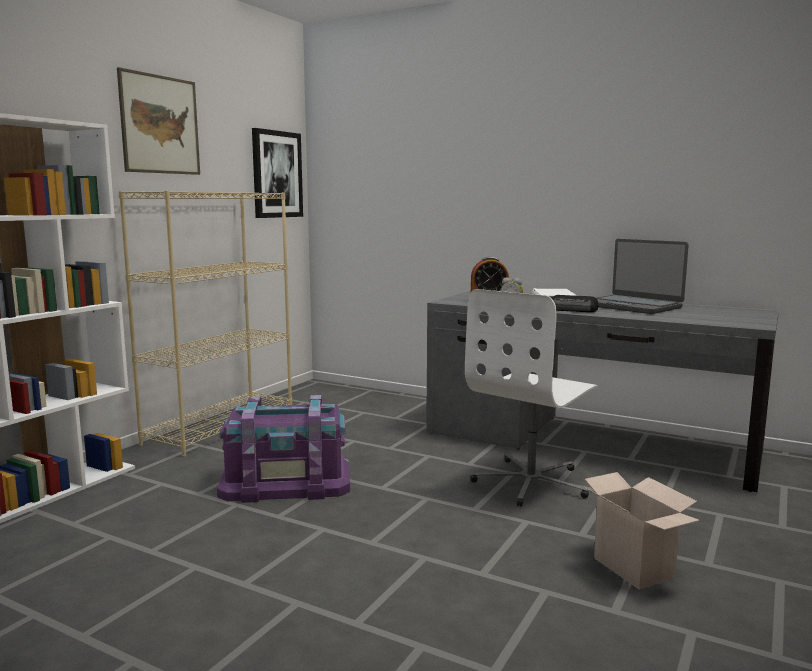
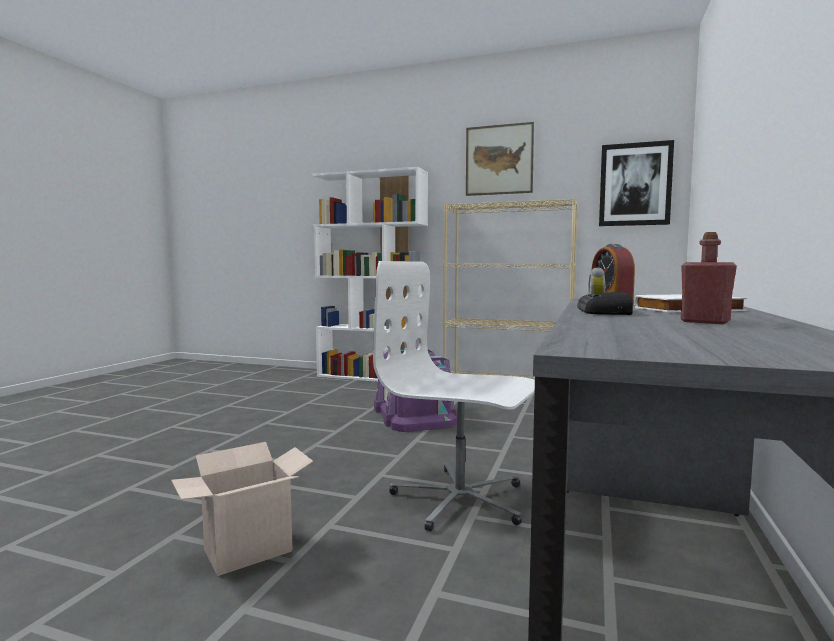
camera: 80 degrees right, 5 degrees down
(632, 306) = (705, 322): laptop -> red bottle

